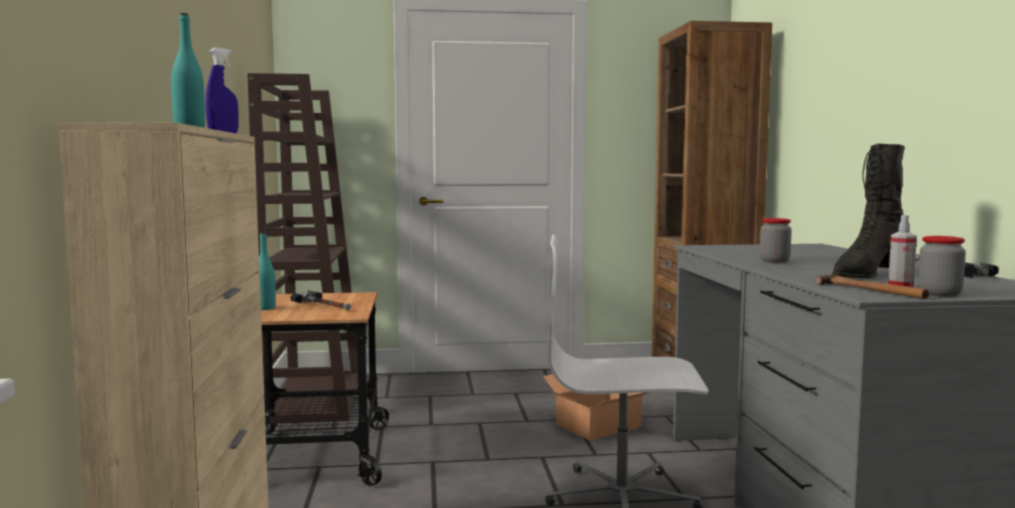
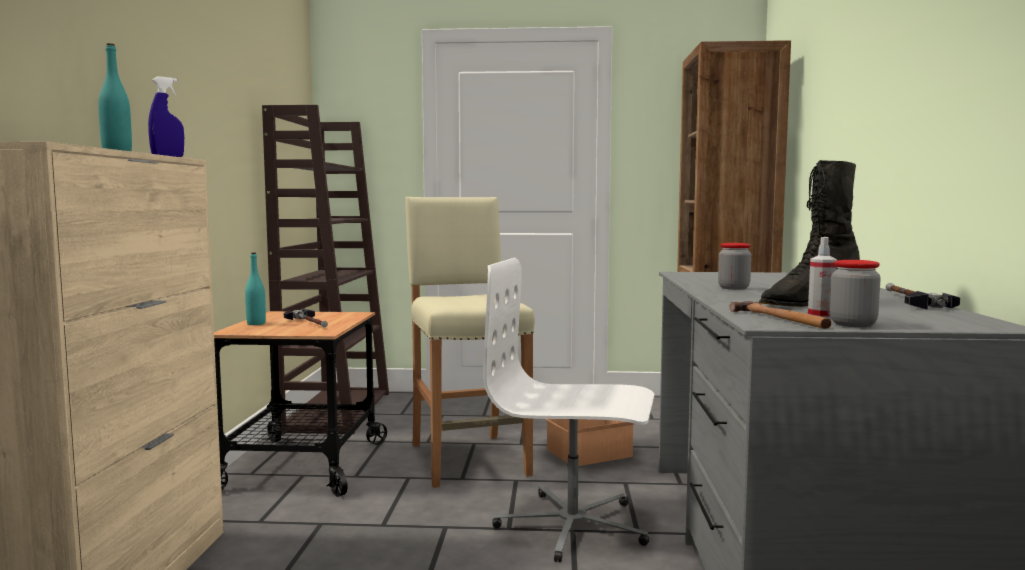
camera: 10 degrees right, 0 degrees up
(482, 439) = (468, 458): none -> beige stool

